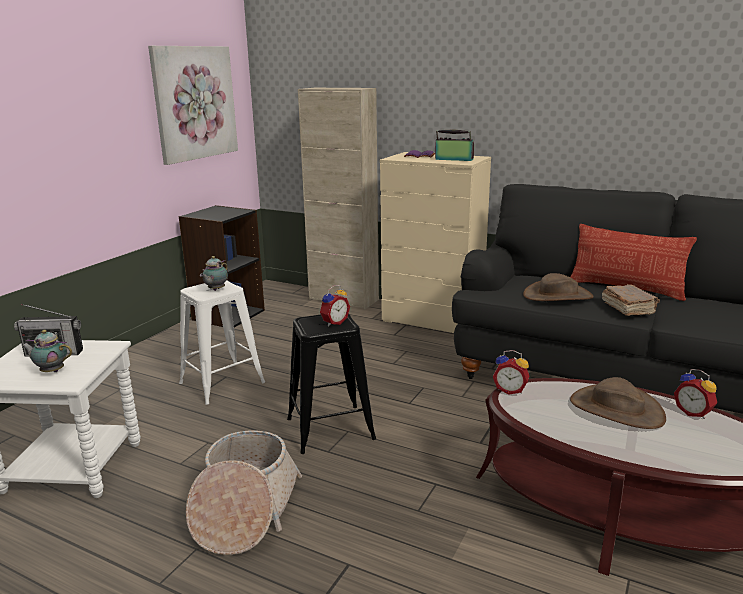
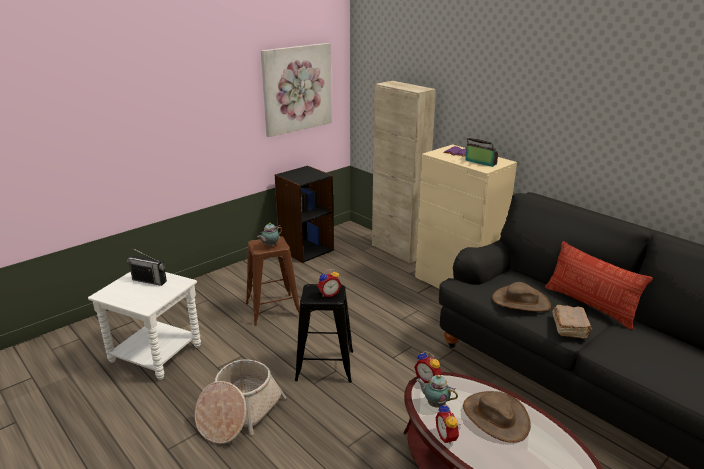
camera: 20 degrees right, 5 degrees up
(51, 371) = (140, 296): teapot -> teapot (435, 403)
(222, 383) = (273, 309): white stool -> brown stool
(693, 412) = (555, 436): alarm clock -> alarm clock (448, 436)

